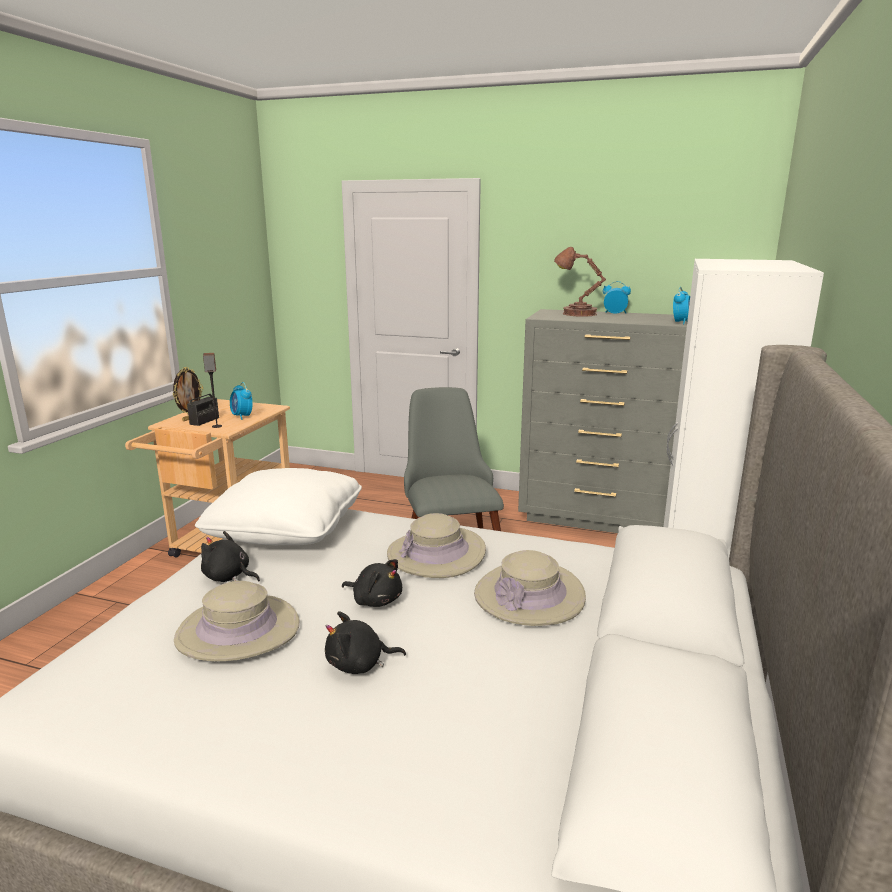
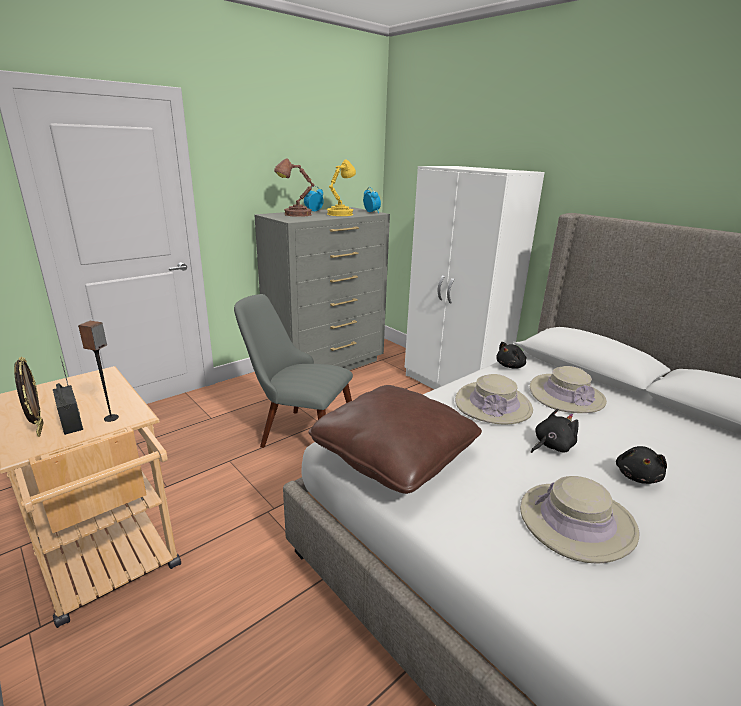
camera: 60 degrees left, 5 degrees up
(229, 577) = (472, 507): black plush toy -> black plush toy (511, 366)
(242, 417) = (104, 396): alarm clock -> none
(286, 529) = (394, 454): white pillow -> brown pillow
(630, 319) = (341, 214): none -> yellow table lamp

